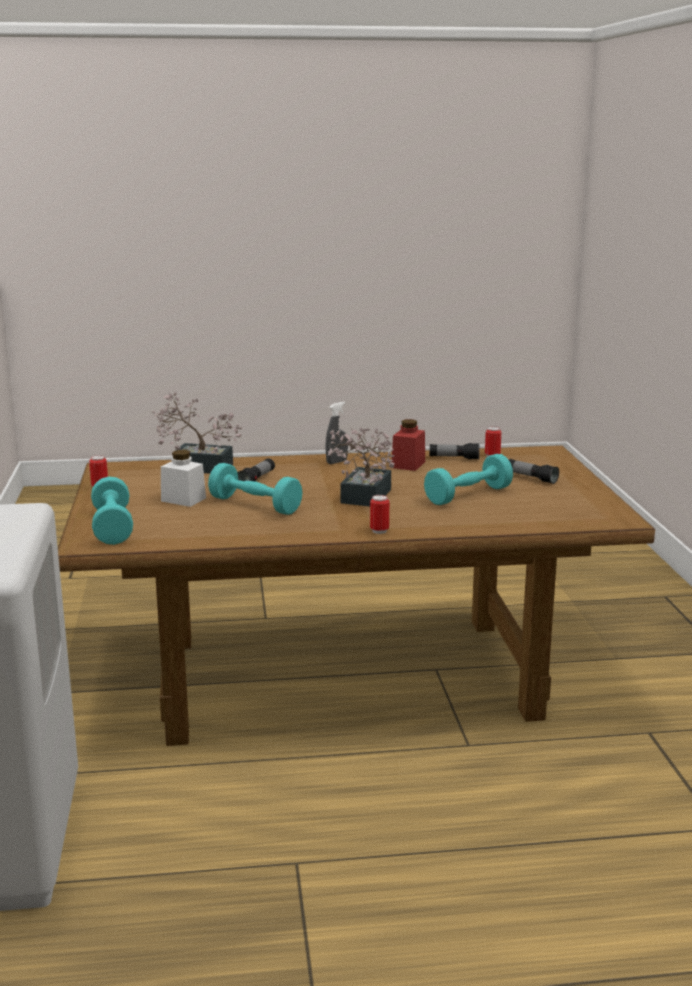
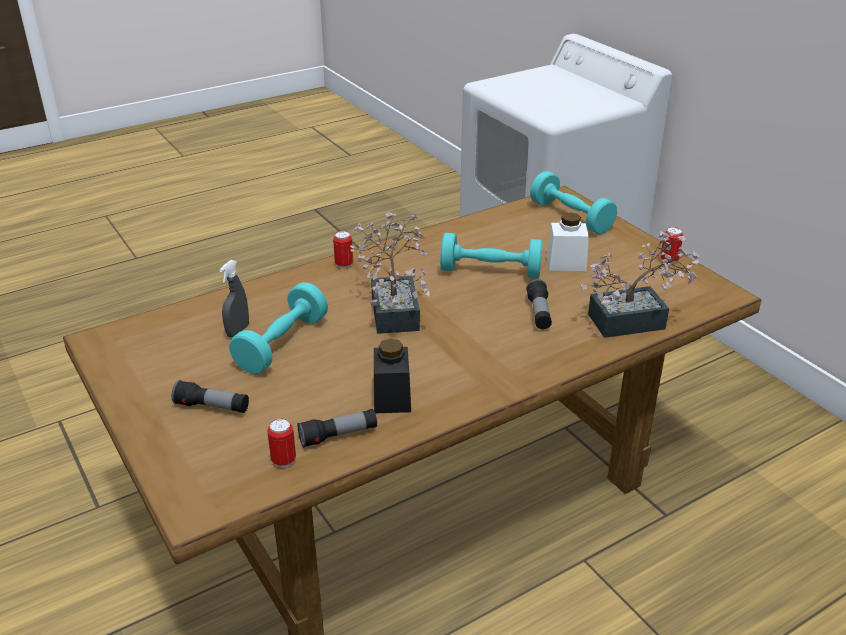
camera: 155 degrees right, 15 degrees up
(336, 462) = (488, 378): grey spray bottle -> grey spray bottle (238, 331)
(408, 464) = (392, 398): red jar -> black jar

